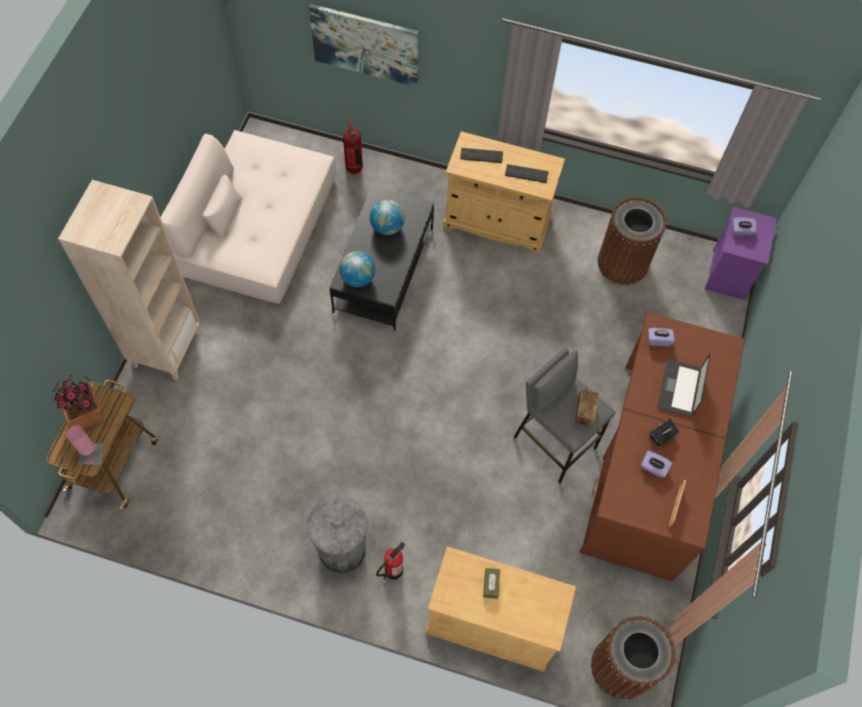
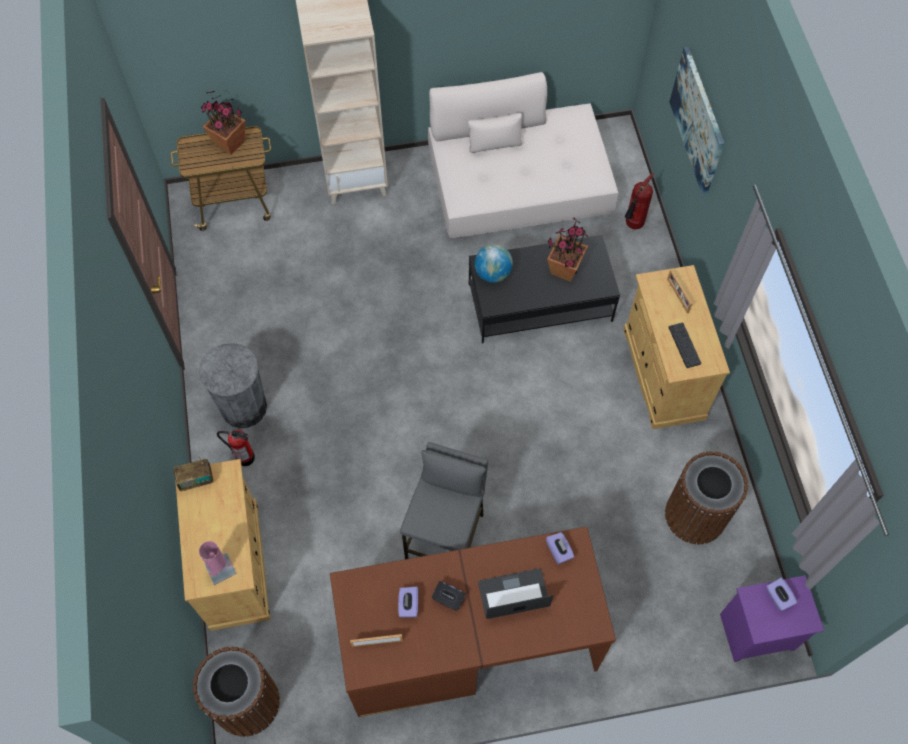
camera: 65 degrees right, 0 degrees up
(91, 454) = (198, 163): pink table lamp -> pink table lamp (220, 569)
(387, 227) = (564, 269): globe -> potted plant
(481, 155) = (677, 296): keyboard -> picture frame
(491, 584) = (221, 512): brown tissue box -> none
(584, 413) = (443, 520): radio -> radio (196, 480)

